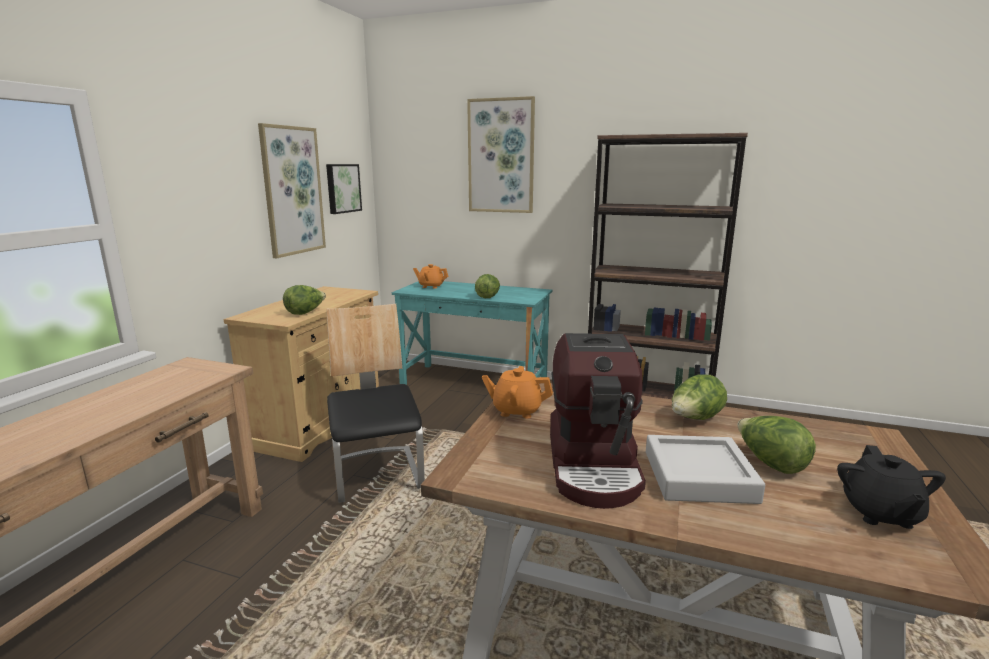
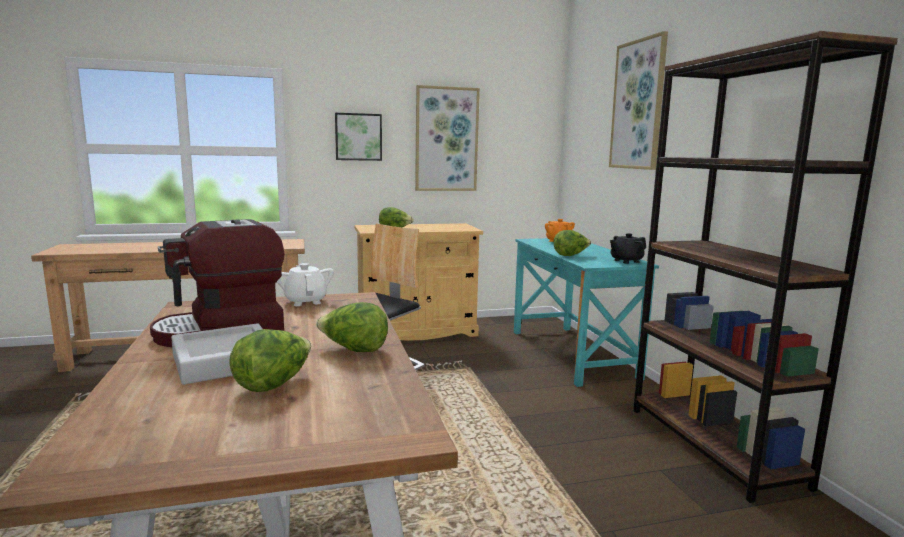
camera: 55 degrees right, 5 degrees down
(342, 188) = (511, 141): picture -> picture (358, 137)
(516, 410) = (305, 301): orange teapot -> white teapot
(880, 513) = (186, 434): black teapot -> black teapot (626, 261)

